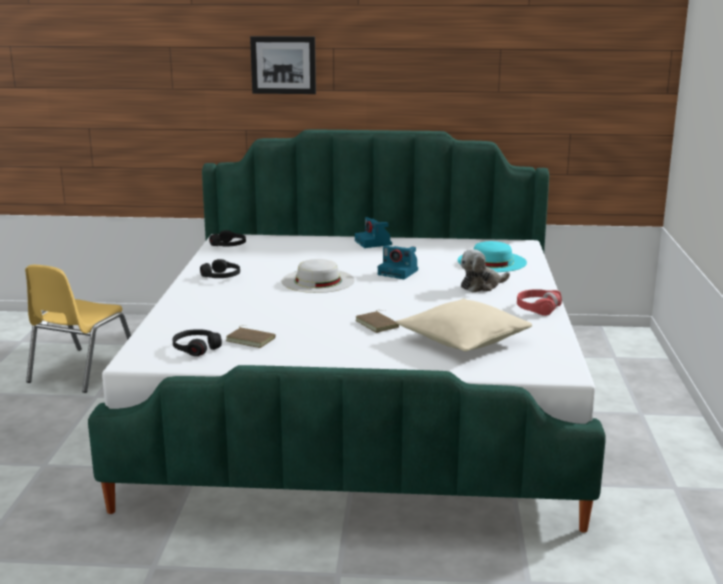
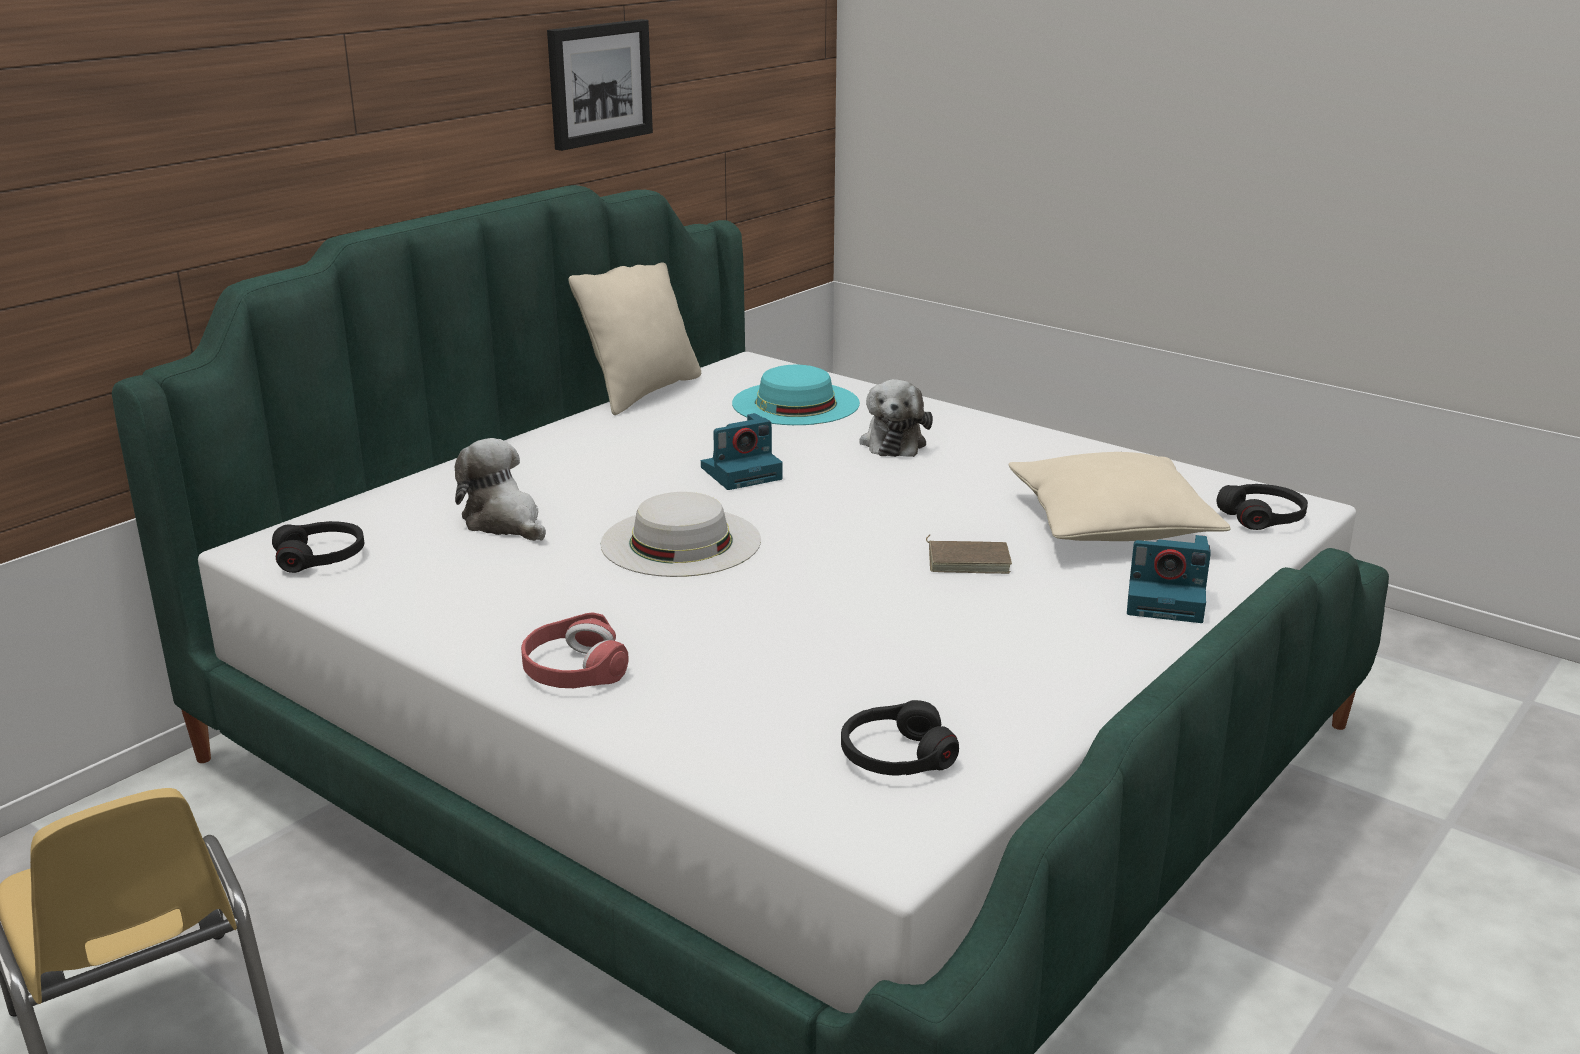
camera: 55 degrees left, 5 degrees up
(221, 276) = (506, 617): black headphones -> black headphones (1262, 517)
(251, 339) = (913, 687): brown book -> none
(283, 65) = (248, 88): picture -> picture (598, 83)
(292, 256) = (504, 522): none -> plush toy
(374, 243) = (558, 444): camera -> camera (1167, 600)
(451, 239) = (642, 391): none -> beige pillow
(537, 308) = (1034, 441): red headphones -> red headphones (574, 669)

